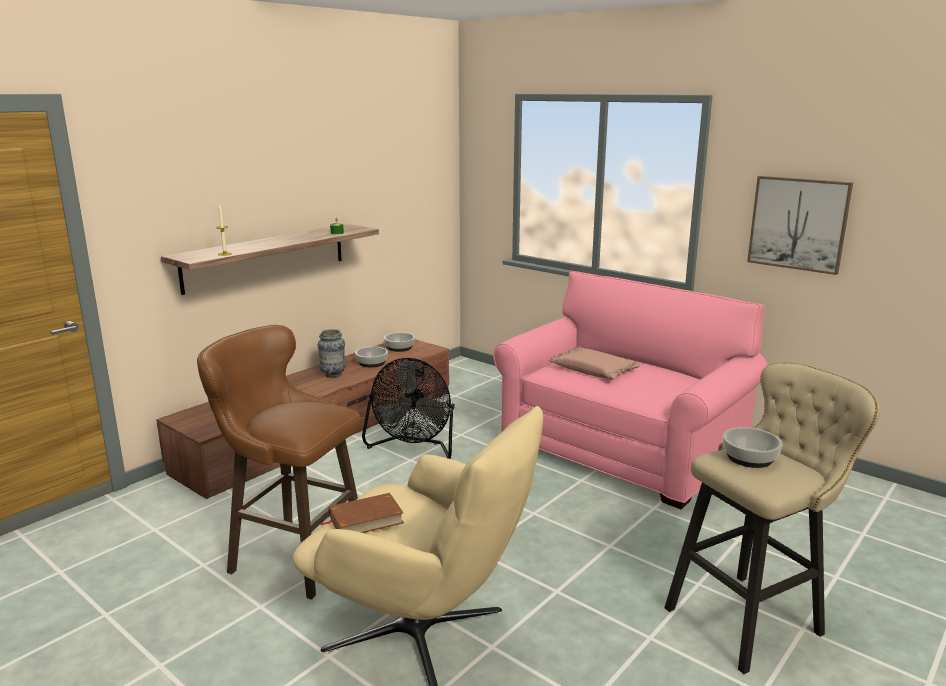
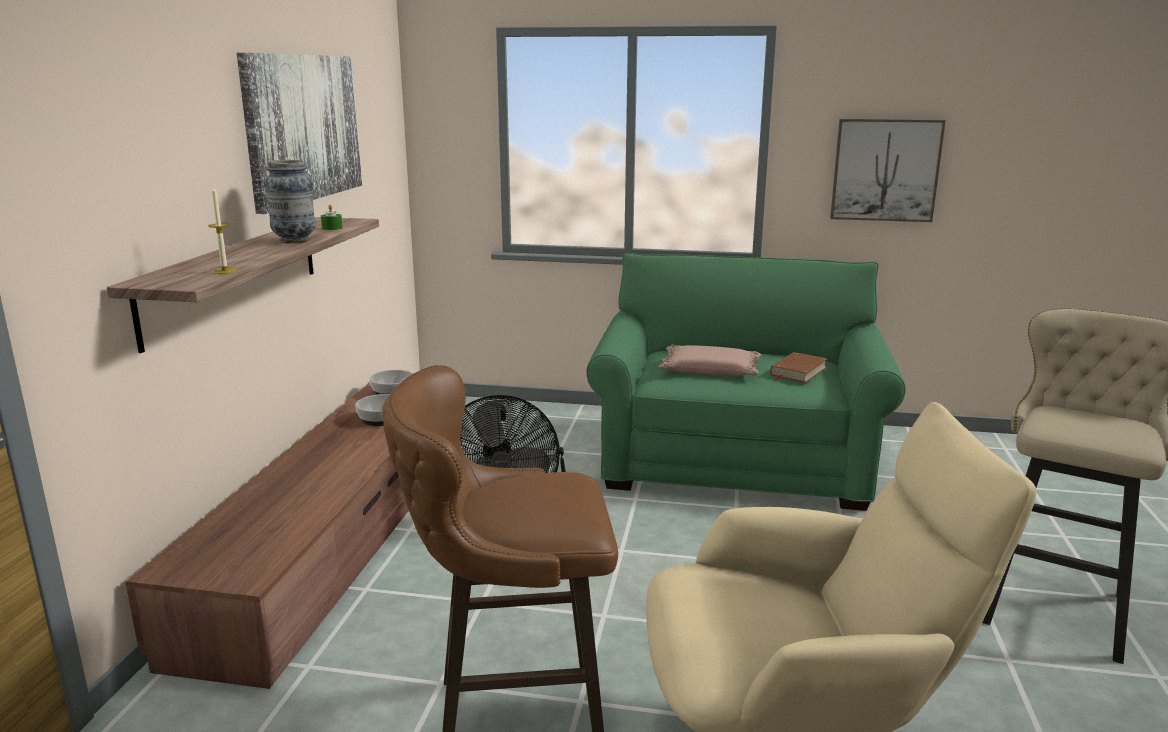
camera: 30 degrees left, 0 degrees up
(333, 375) = (345, 446): vase -> vase (294, 240)
(342, 166) = (304, 128): none -> picture
(365, 519) = (729, 623): brown book -> brown book (798, 371)
(623, 449) = (736, 461): pink sofa -> green sofa
(750, 457) = (1071, 420): bowl -> none

